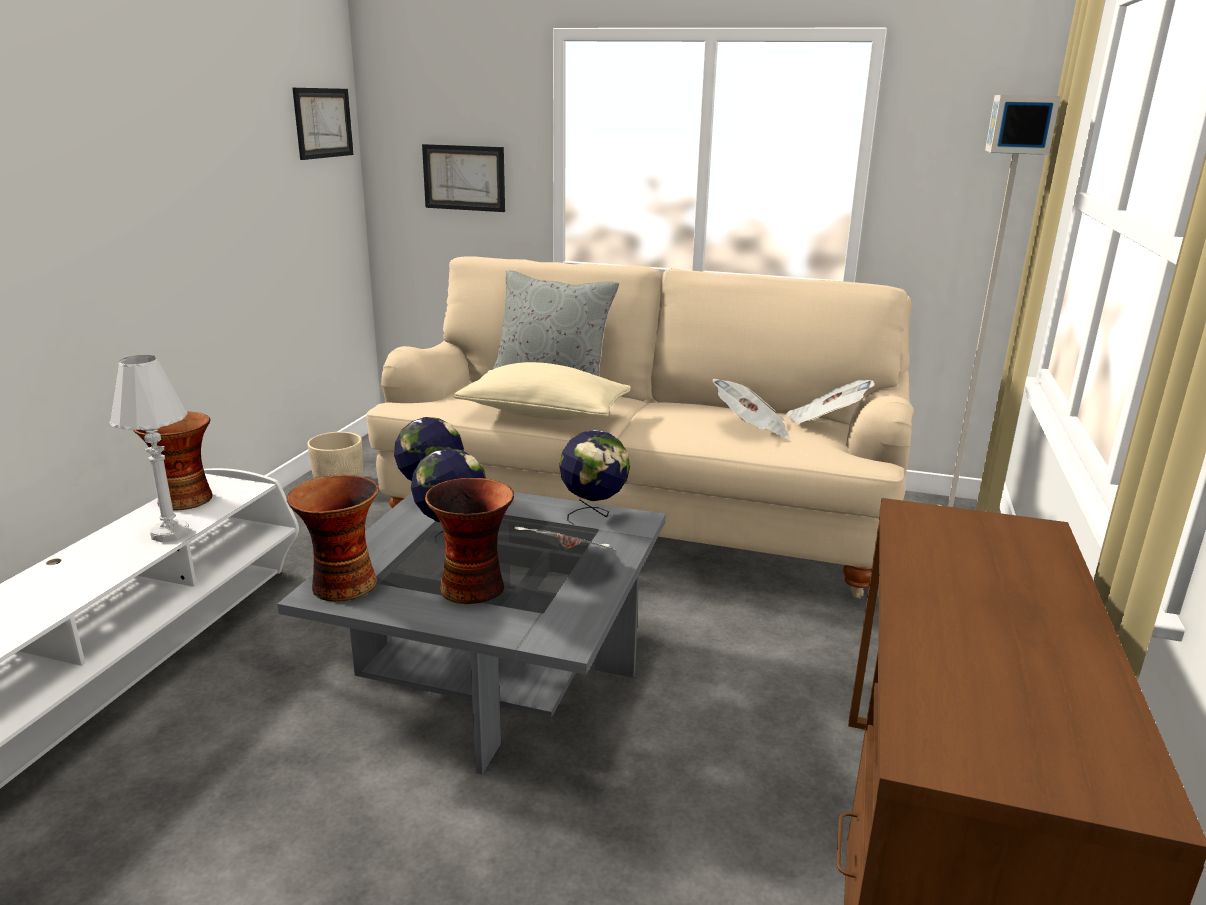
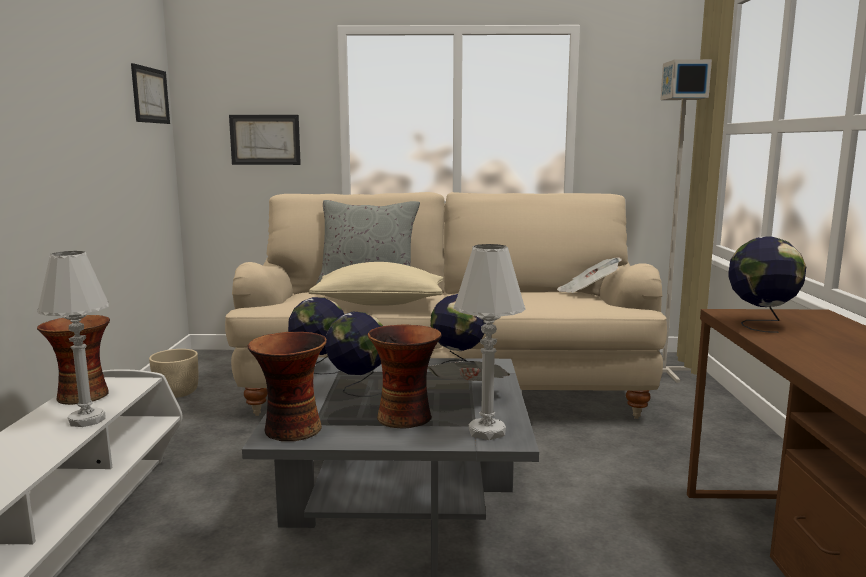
camera: 15 degrees left, 10 degrees down
(548, 624) = (487, 432): none -> white table lamp
(751, 429) = (541, 299): newspaper -> none
(930, 540) = (760, 324): none -> globe

